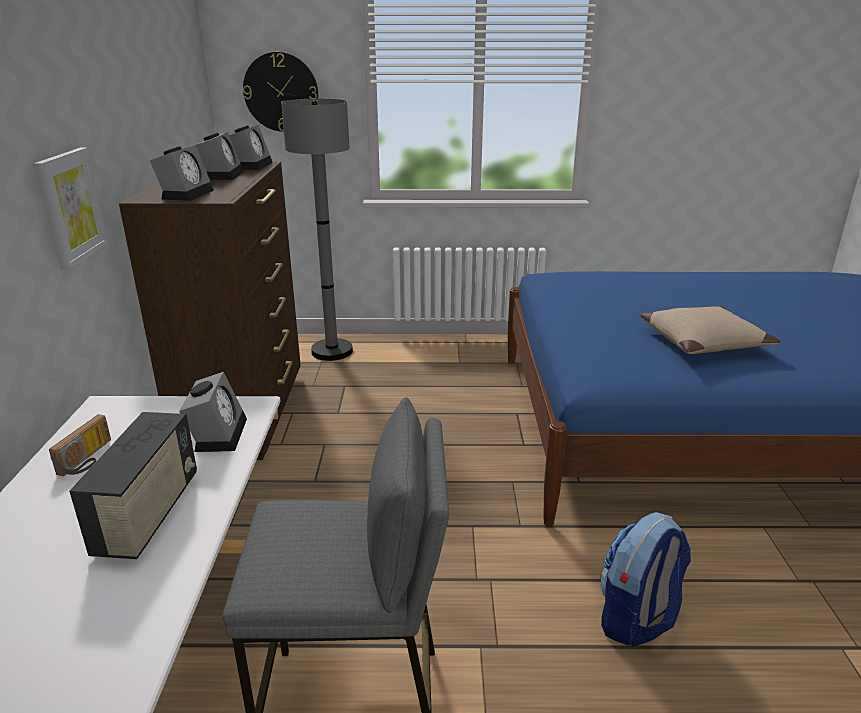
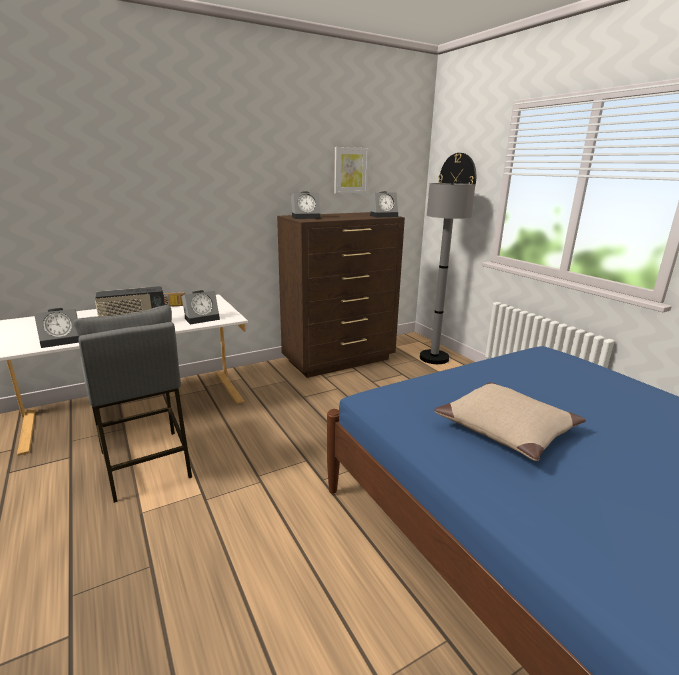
camera: 60 degrees right, 5 degrees down
(70, 207) = (242, 209): picture -> picture (350, 170)
(223, 175) = (353, 216): alarm clock -> alarm clock (63, 340)
(636, 619) = (260, 561): backpack -> none

